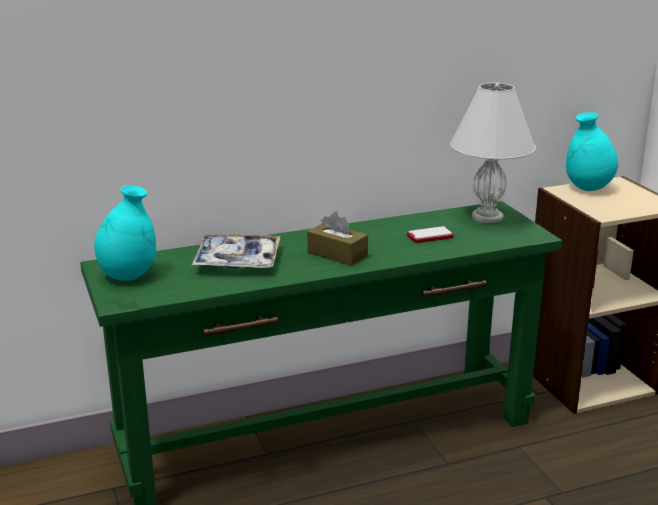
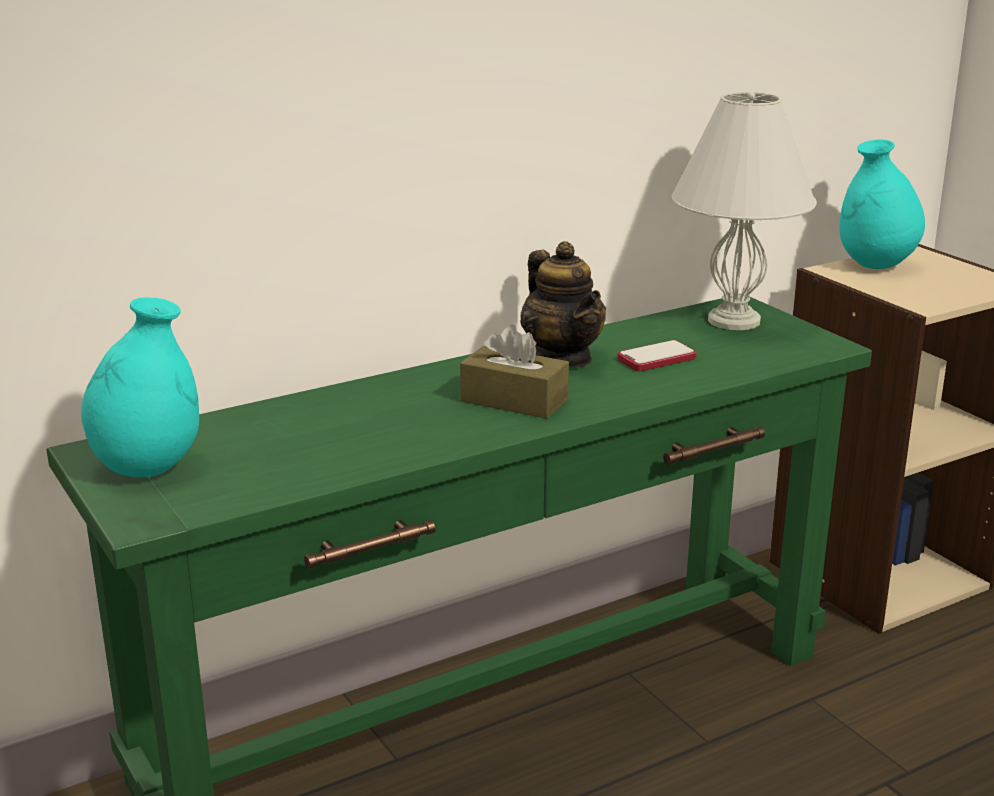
camera: 10 degrees left, 0 degrees up
(237, 261) = (341, 424): tray -> none
(375, 232) = (562, 358): none -> teapot

